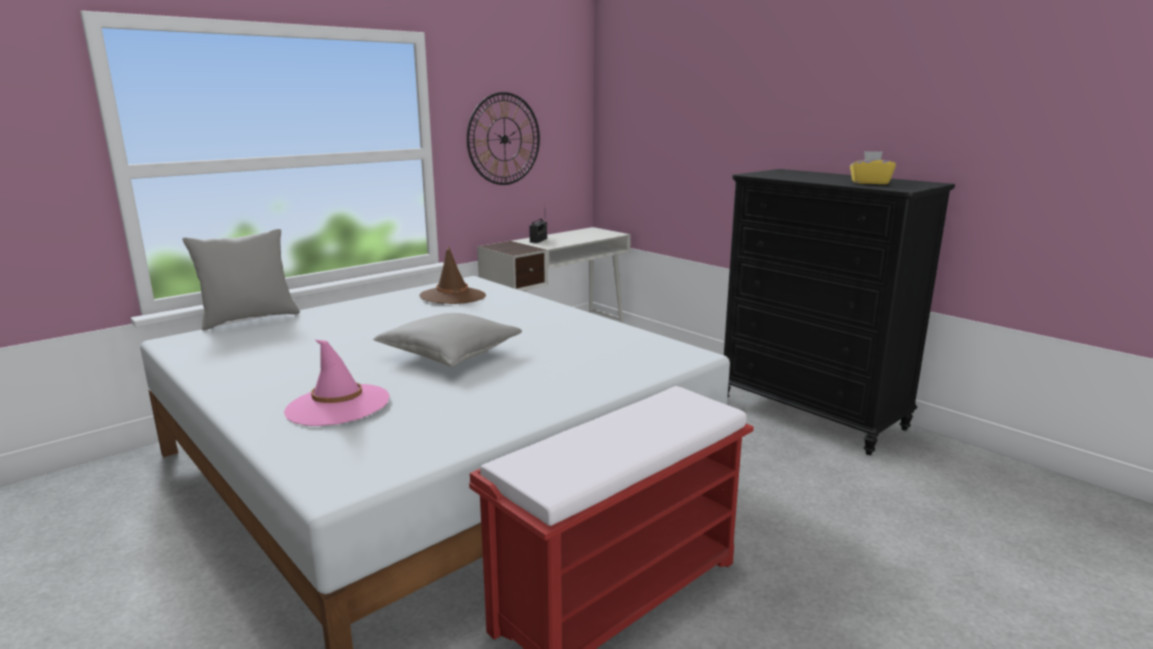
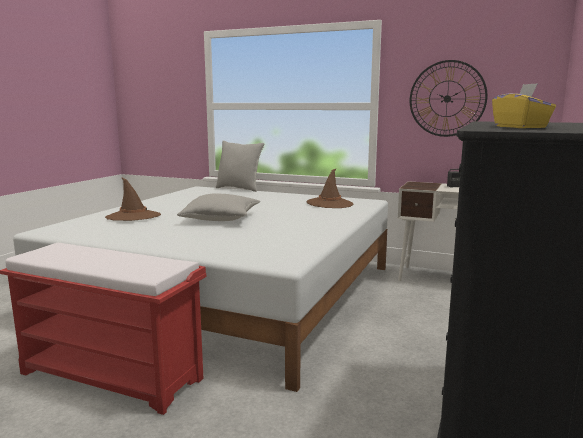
camera: 65 degrees right, 5 degrees down
(338, 405) = (133, 216): pink hat -> brown hat

